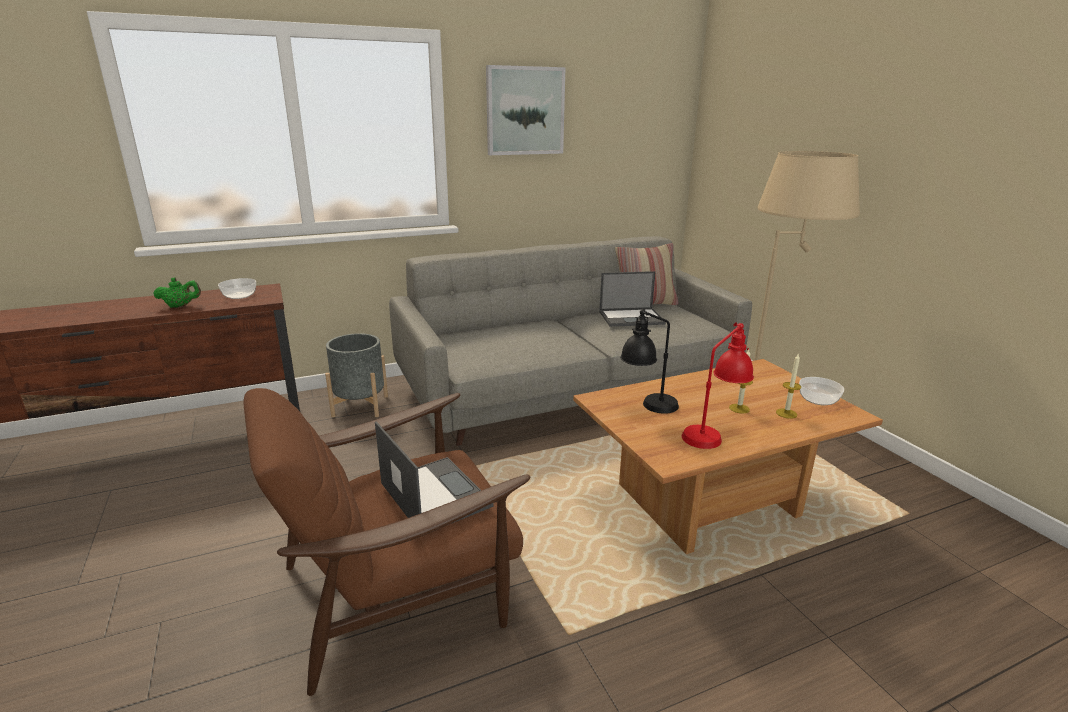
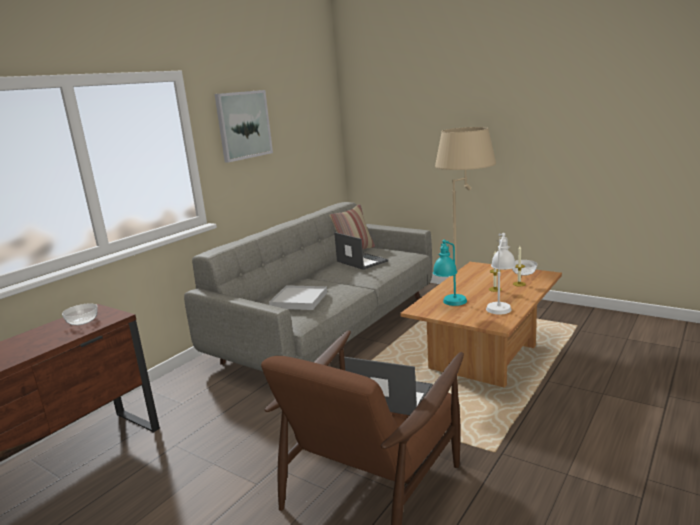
camera: 30 degrees left, 5 degrees down
(180, 306) = (42, 344): green teapot -> none
(360, 406) = (184, 393): grey planter -> none
(500, 342) = (299, 300): none -> white tray
(632, 318) = (361, 261): laptop -> laptop turned 90 degrees counterclockwise
(647, 408) = (450, 305): black table lamp -> turquoise table lamp
(713, 433) = (500, 305): red table lamp -> white table lamp

